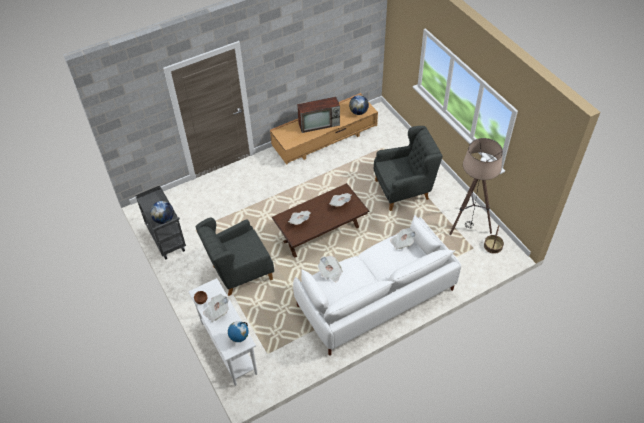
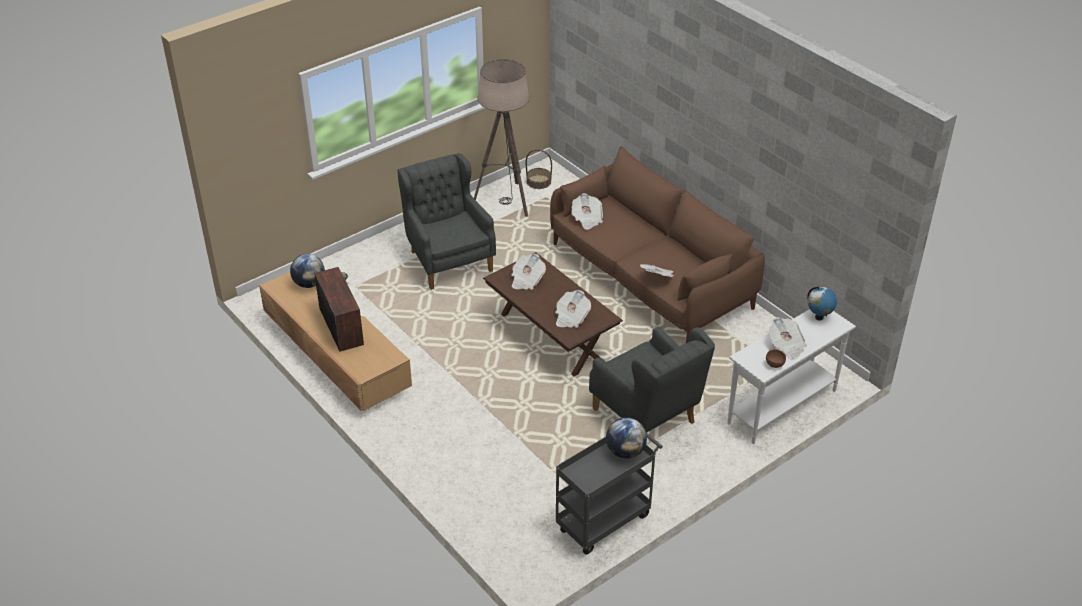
camera: 100 degrees left, 10 degrees down
(375, 297) = (650, 276): white sofa -> brown sofa

